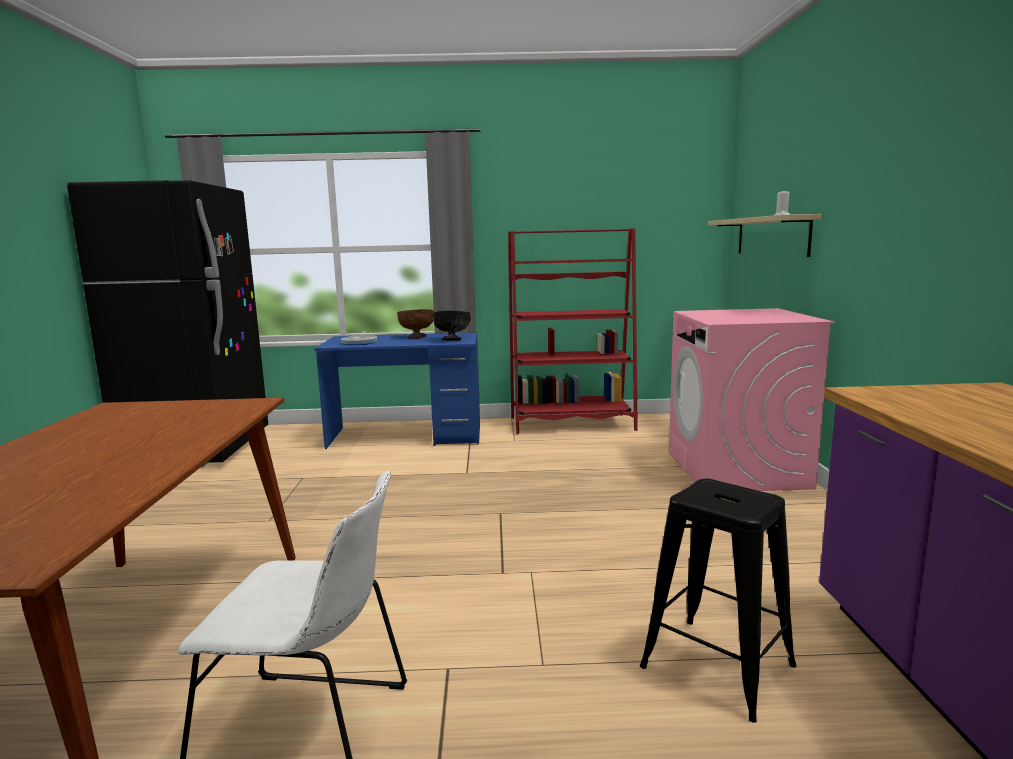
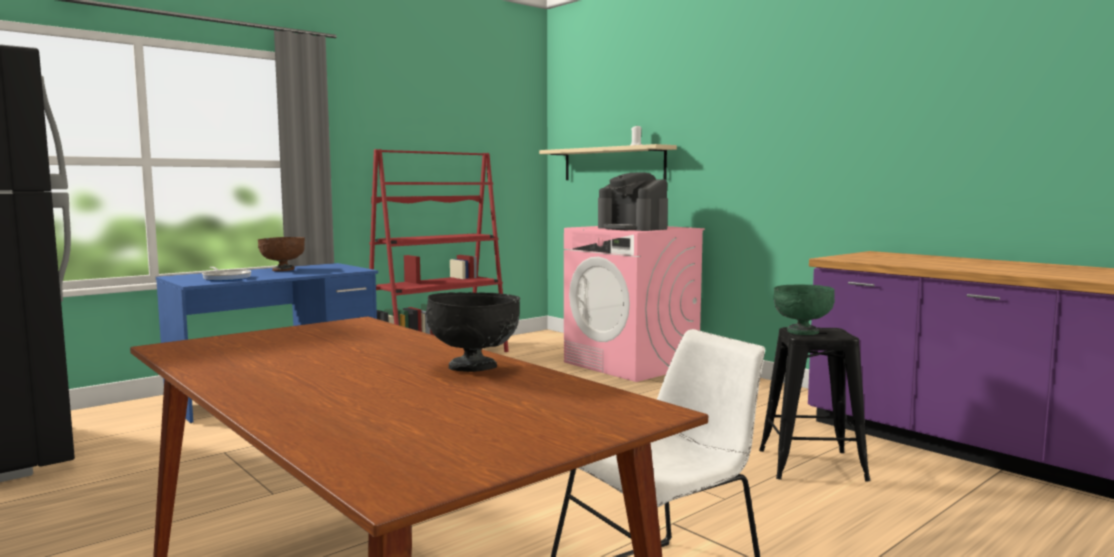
camera: 40 degrees left, 5 degrees down
(452, 340) = (338, 269): black bowl -> black bowl (474, 368)
(705, 492) = (801, 332): none -> green bowl
(737, 317) = (633, 228): none -> coffee machine

